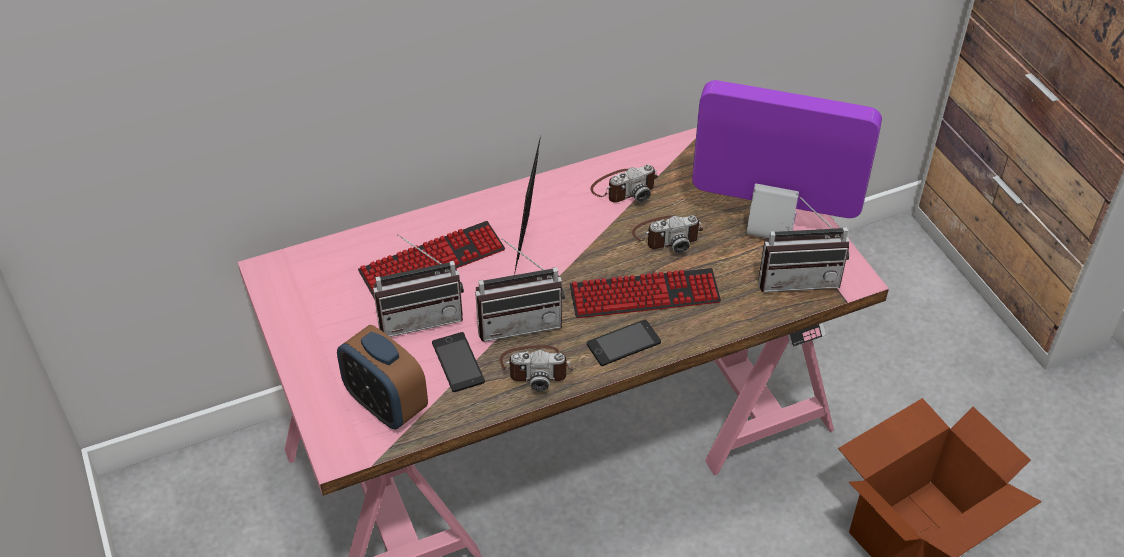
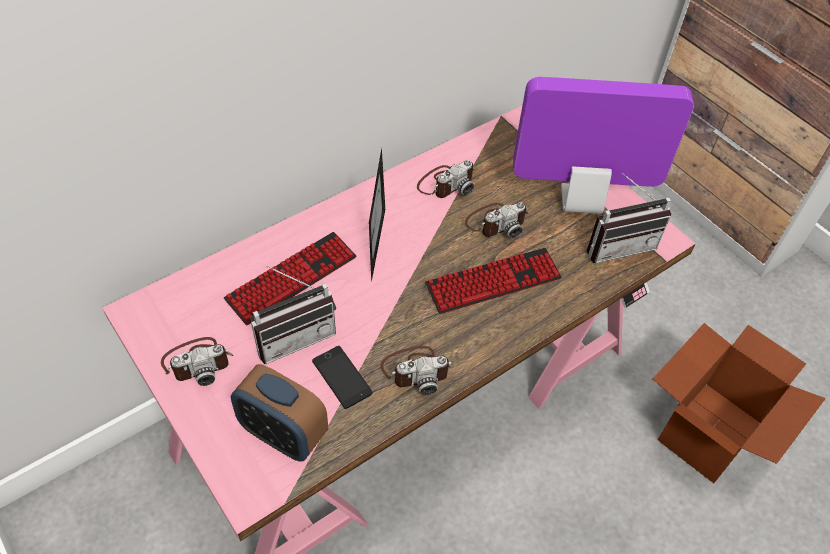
camera: 15 degrees left, 5 degrees up
(319, 326) = (198, 362): none -> camera
(519, 321) = (388, 325): radio -> none
(623, 343) = (488, 332): phone -> none

